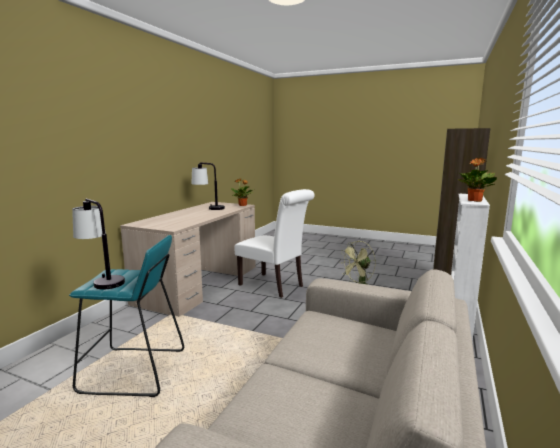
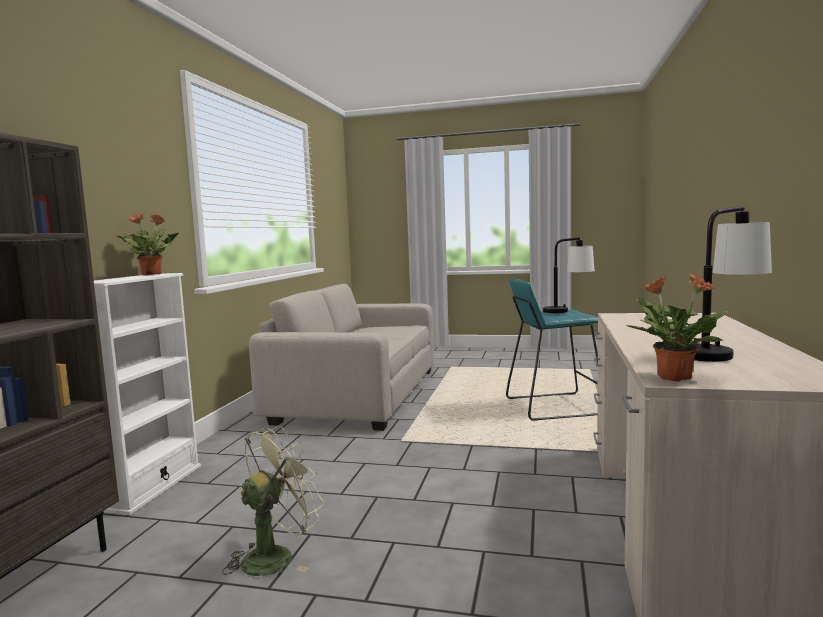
camera: 170 degrees right, 5 degrees down
(274, 286) = (498, 536): white chair -> none

